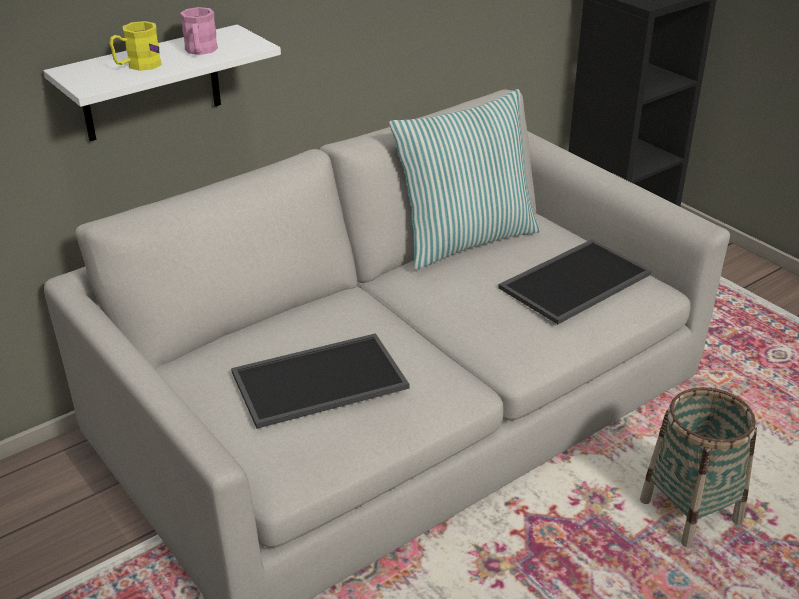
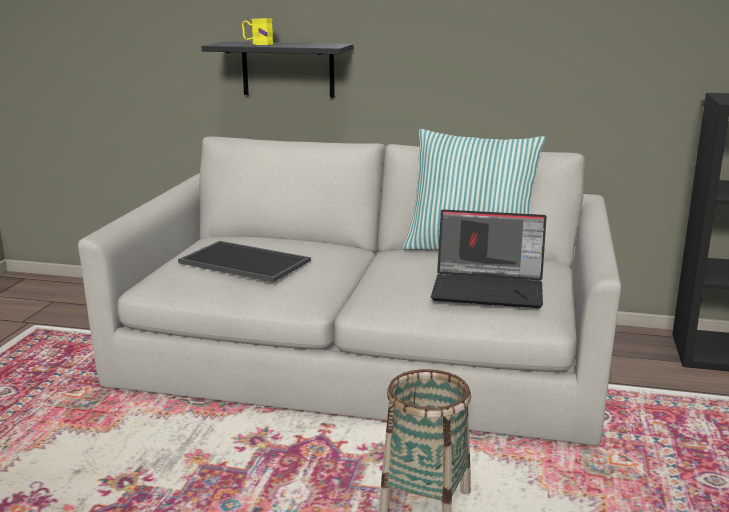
camera: 50 degrees right, 15 degrees down
(151, 84) = (288, 69): white shelf -> black shelf
(200, 51) = (299, 45): pink mug -> none
(574, 279) = (489, 289): tray -> laptop

